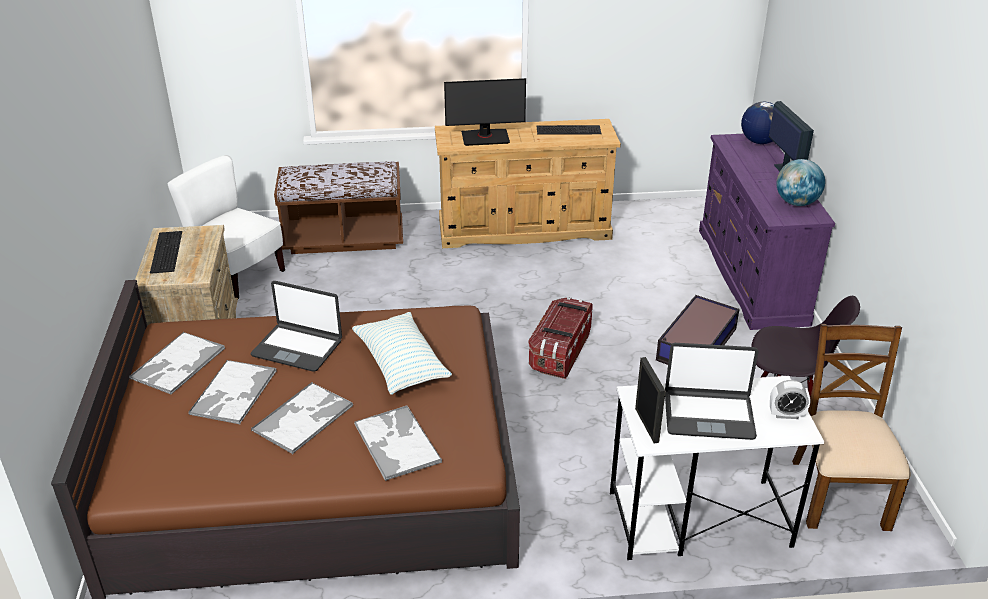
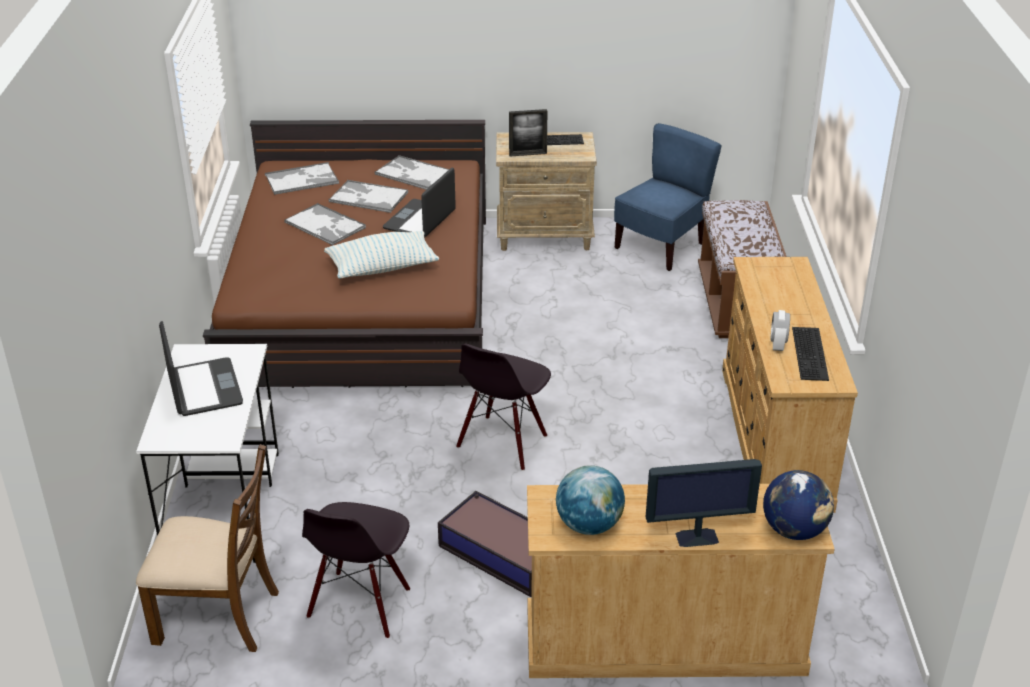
camera: 95 degrees right, 0 degrees up
(238, 275) = (661, 247): white chair -> blue chair
(396, 442) = (278, 263): tray -> tray (302, 179)
(485, 137) = (776, 289): monitor -> none
(560, 352) = (503, 443): storage box -> black chair
(646, 425) = (206, 353): picture frame -> picture frame (528, 154)
(708, 415) = (203, 388): laptop -> laptop turned 150 degrees clockwise
(751, 275) = (662, 642): purple dresser -> beige dresser
(786, 415) = (182, 435): alarm clock -> alarm clock (777, 344)

